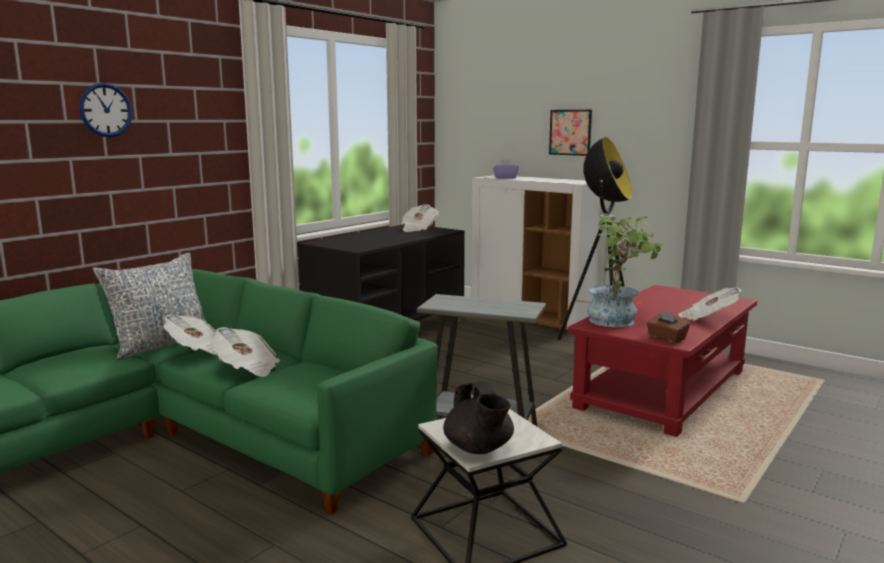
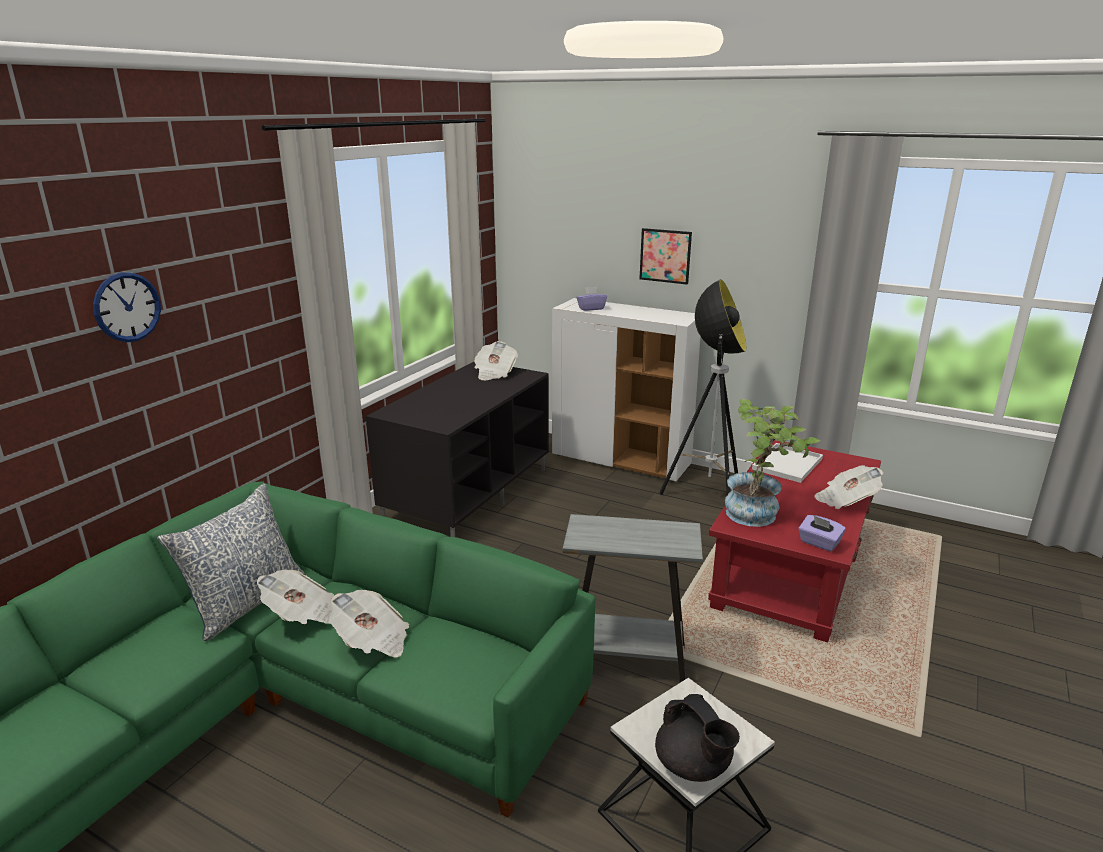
camera: 10 degrees left, 10 degrees up
(663, 298) = (787, 464): none -> white tray
(666, 338) = (819, 543): brown tissue box -> purple tissue box

